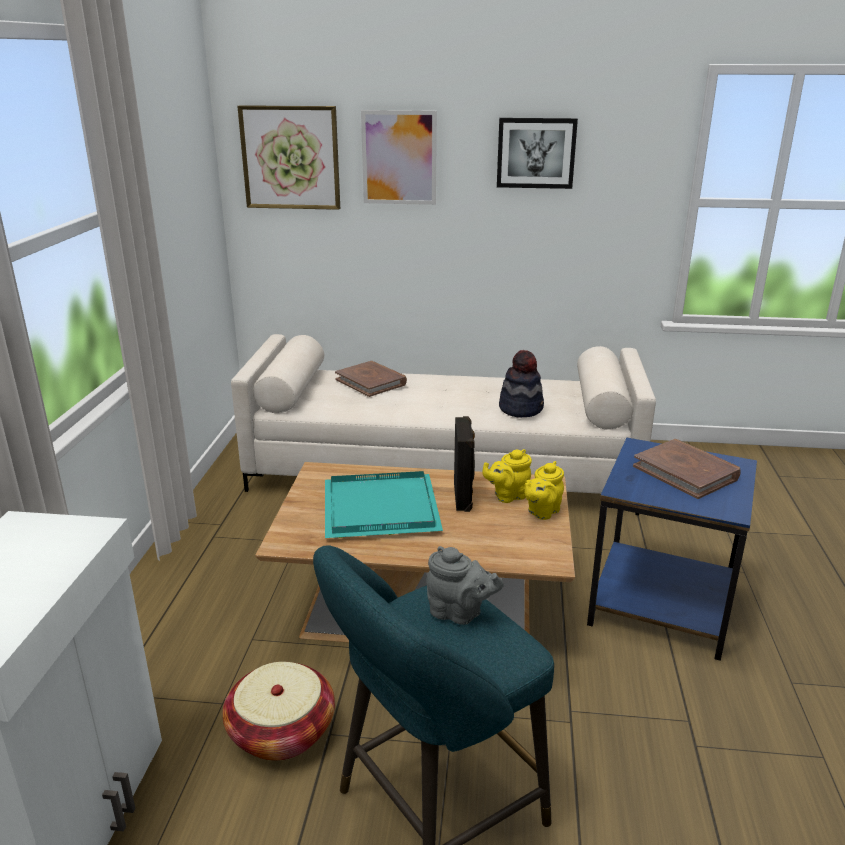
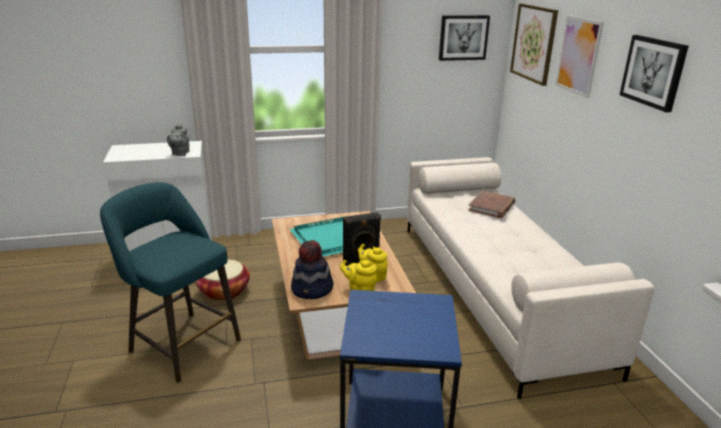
camera: 70 degrees right, 0 degrees up
(190, 168) = (463, 37): none -> picture
(459, 613) = (186, 249): grey teapot -> grey teapot (180, 153)
(521, 408) = (509, 264): hat -> hat (312, 289)
(686, 472) = (409, 324): brown book -> none

